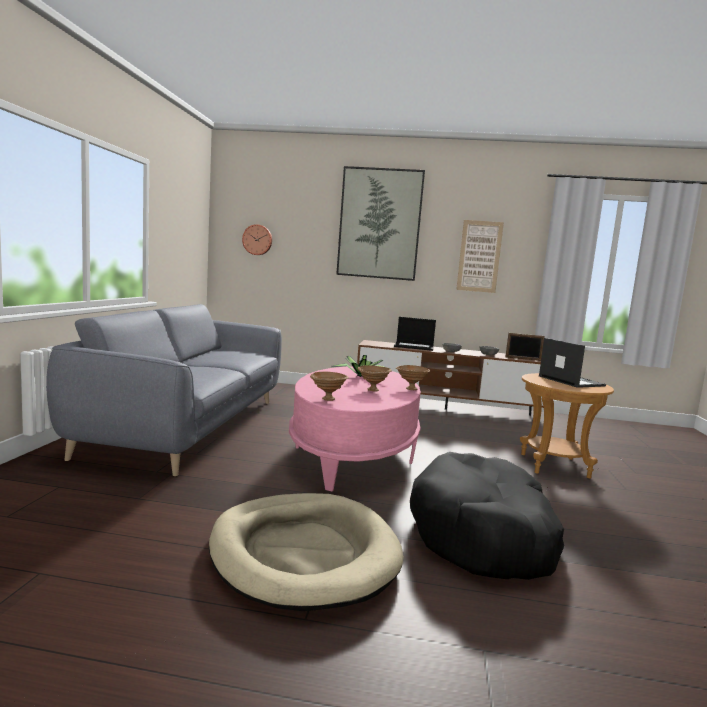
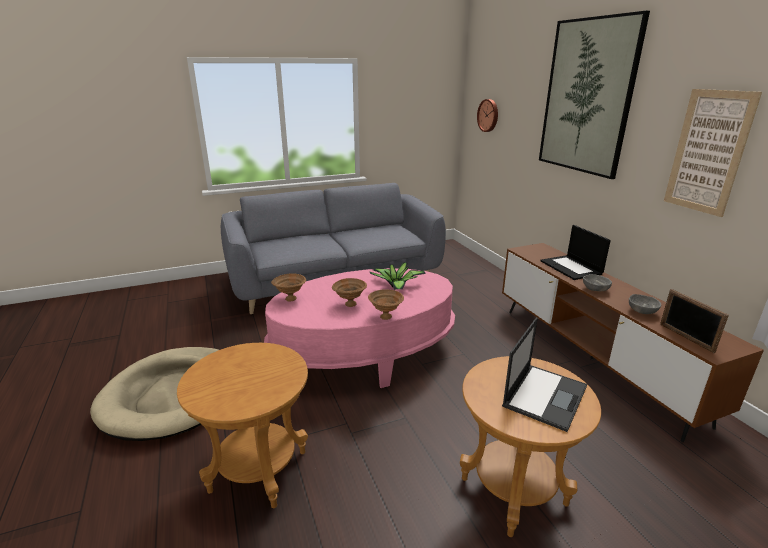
camera: 60 degrees right, 15 degrees up
(483, 534) = (258, 471): black dog bed -> brown side table

